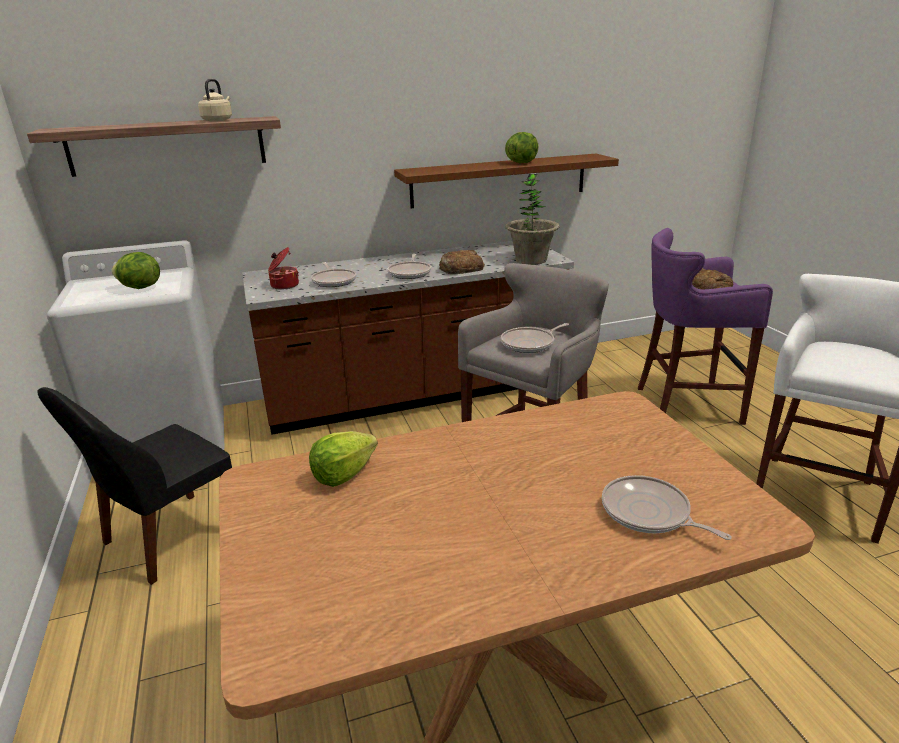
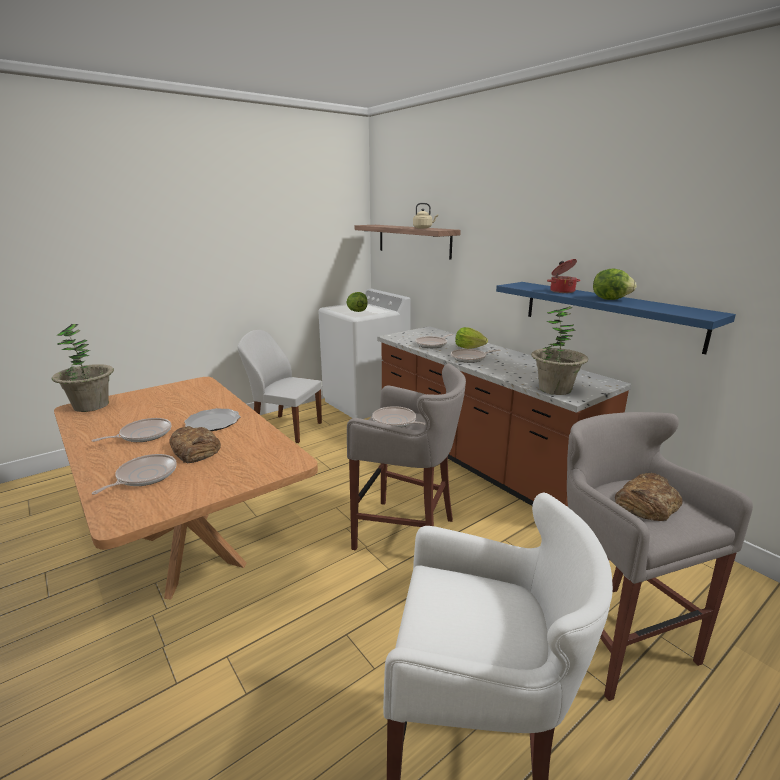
camera: 70 degrees right, 5 degrees down
(169, 538) = (286, 428): black chair -> white chair
(277, 629) = (91, 406): none -> potted plant
(284, 285) = (413, 337): cooking pot -> cooking pot (562, 291)
(343, 474) = (201, 397): lettuce -> lettuce (469, 347)
(460, 268) = (498, 370): bread -> bread (195, 450)
(473, 460) = (212, 422): none -> plate
(493, 529) = (143, 435): none -> frying pan
(499, 180) = (608, 314): brown shelf -> blue shelf
(684, 404) = (611, 633): purple stool -> grey stool

